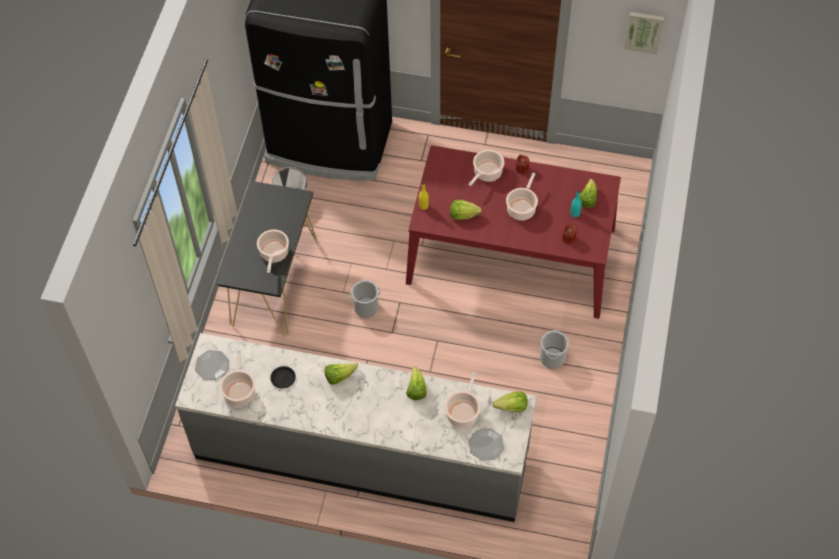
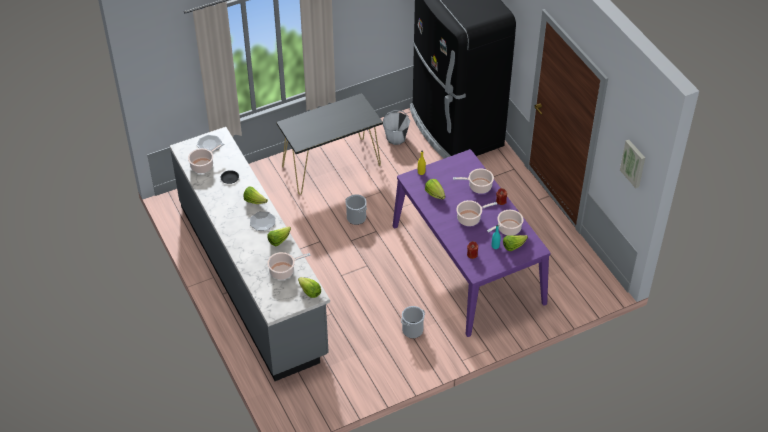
camera: 50 degrees right, 10 degrees down
(274, 254) = (321, 132): cooking pot -> cooking pot (507, 229)
(486, 445) = (271, 295): plate -> plate (262, 221)
(511, 255) = (467, 264): red dining table -> purple dining table

